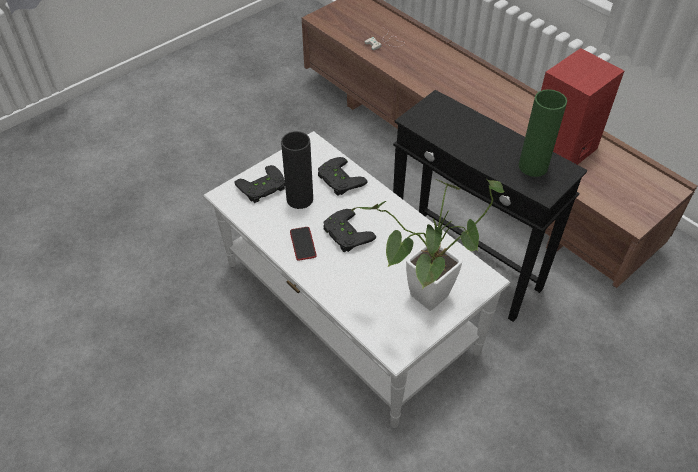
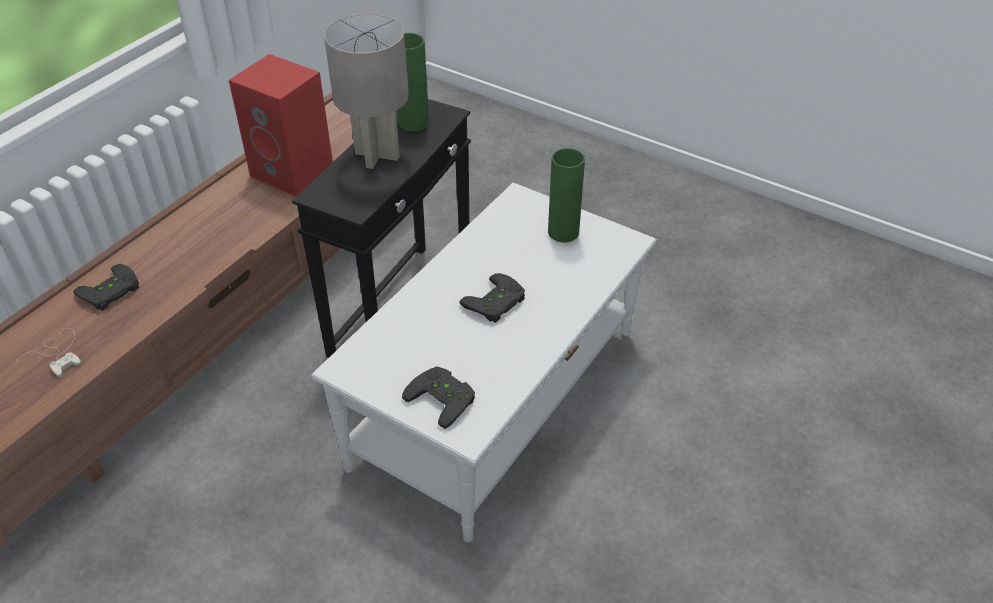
camera: 105 degrees left, 5 degrees down
(299, 199) = (452, 356): black vase -> none
(303, 244) = (525, 336): phone -> none
(338, 180) = (407, 327): black game controller -> black game controller (111, 292)
(422, 300) = (563, 232): potted plant -> green vase
(484, 138) = (377, 156): none -> grey table lamp

